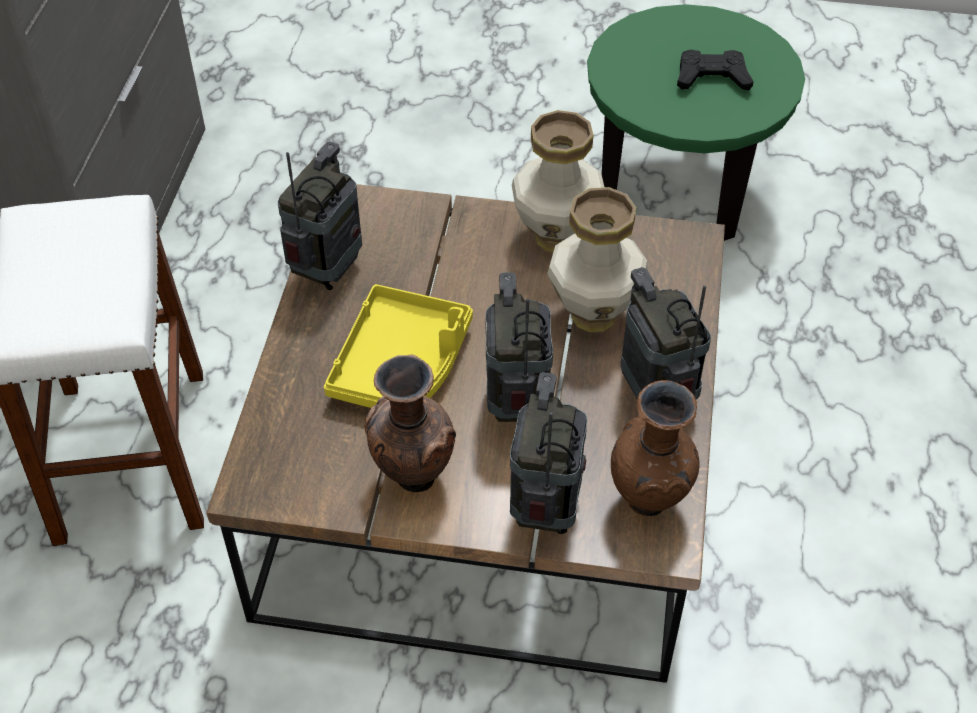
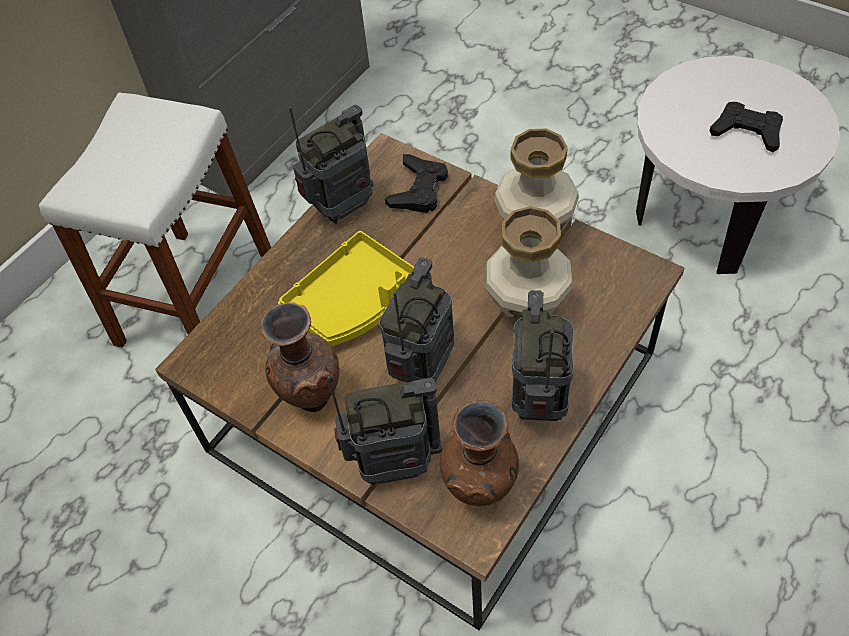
camera: 30 degrees right, 5 degrees up
(403, 228) = (418, 189): none -> black game controller
(545, 510) = (395, 464): radio -> radio turned 45 degrees clockwise
(678, 190) = (708, 218): green side table -> white side table

